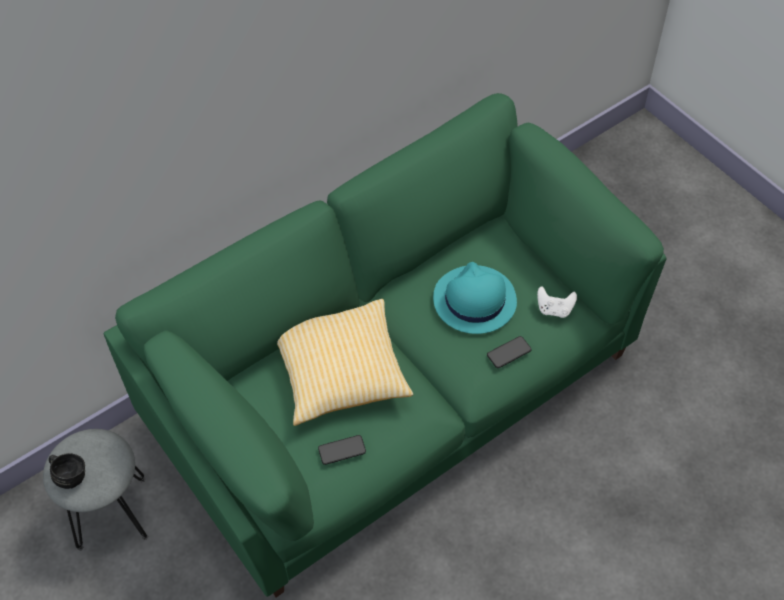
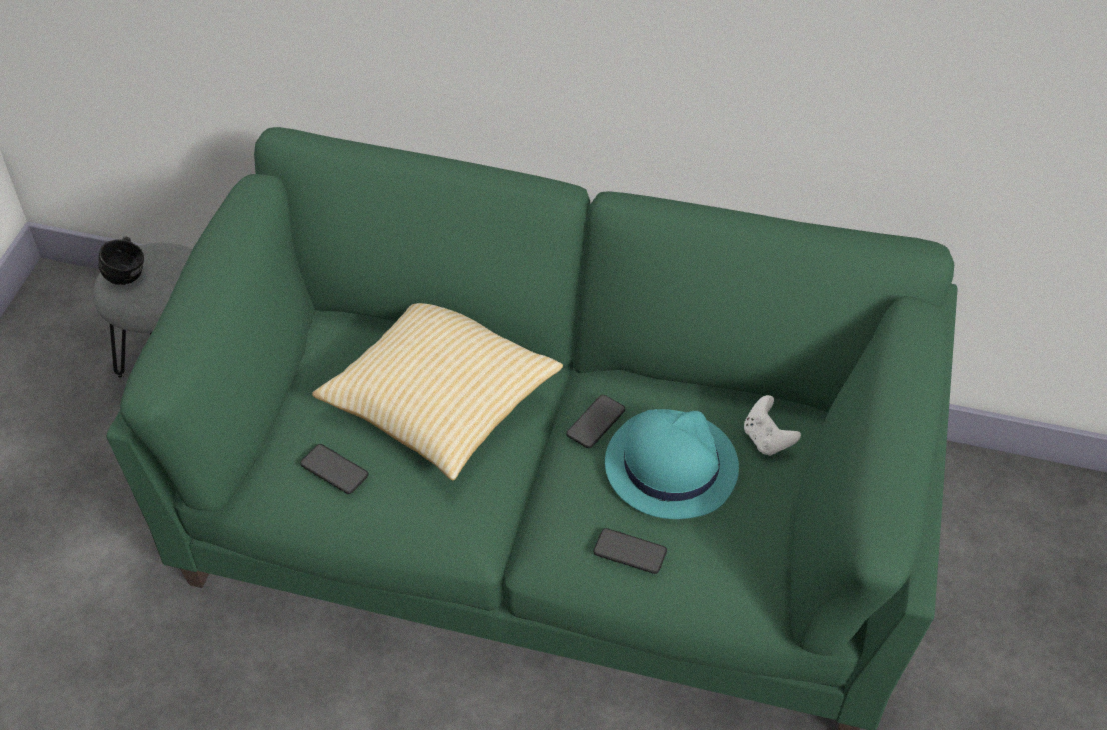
camera: 50 degrees right, 5 degrees down
(417, 313) = (595, 422): none -> phone
(554, 309) = (744, 560): white game controller -> white game controller (767, 439)

